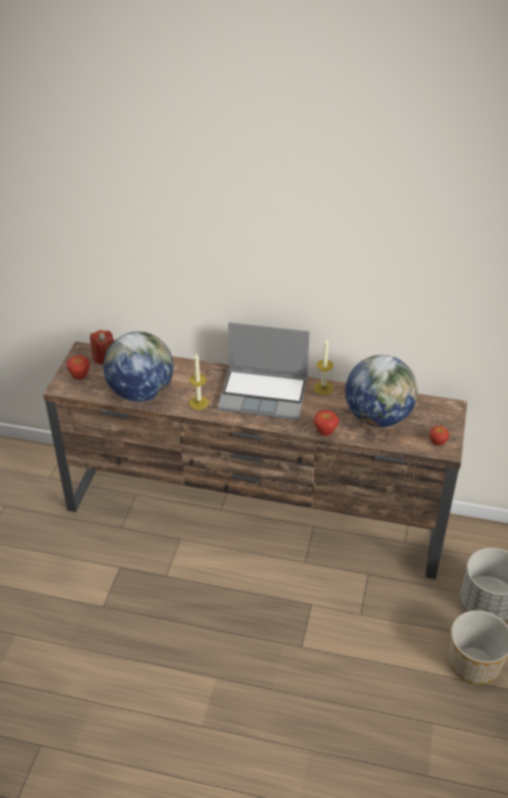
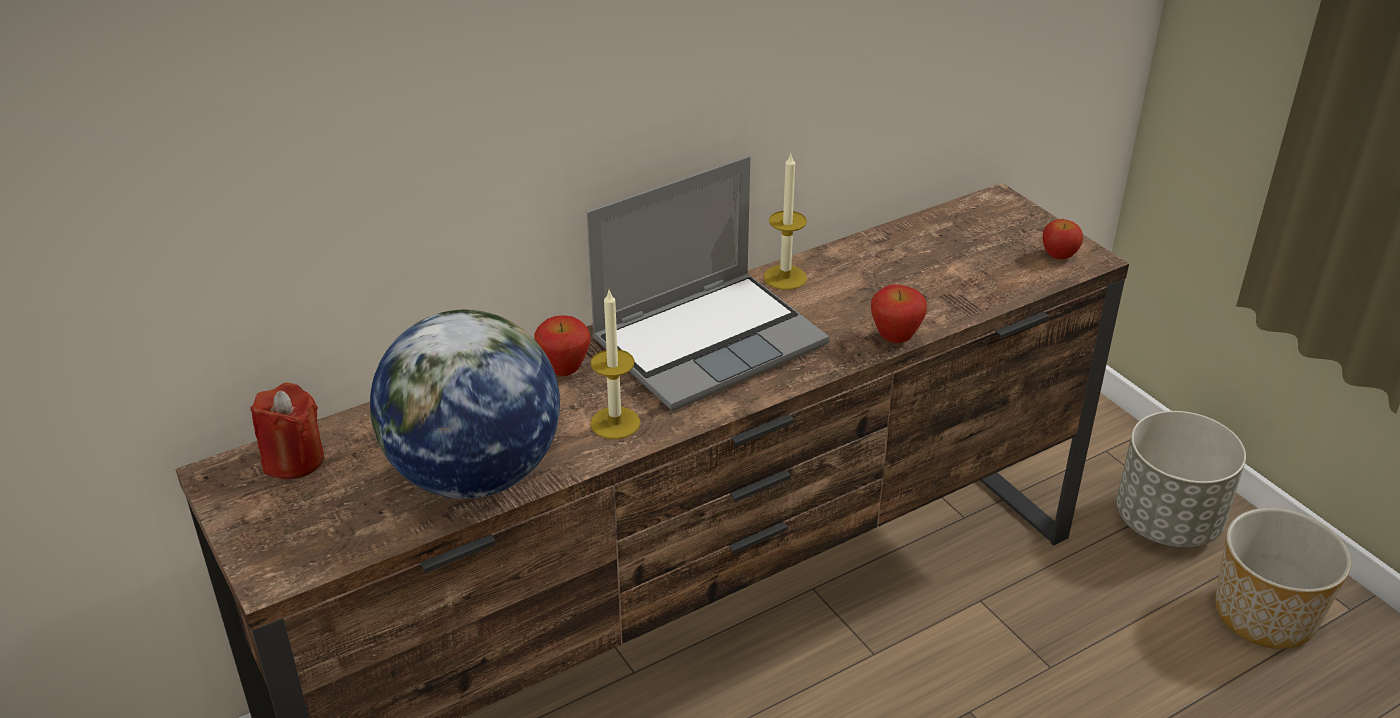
camera: 45 degrees left, 5 degrees down
(80, 377) = (292, 528): apple -> apple (564, 371)
(378, 417) = (929, 270): globe -> none

